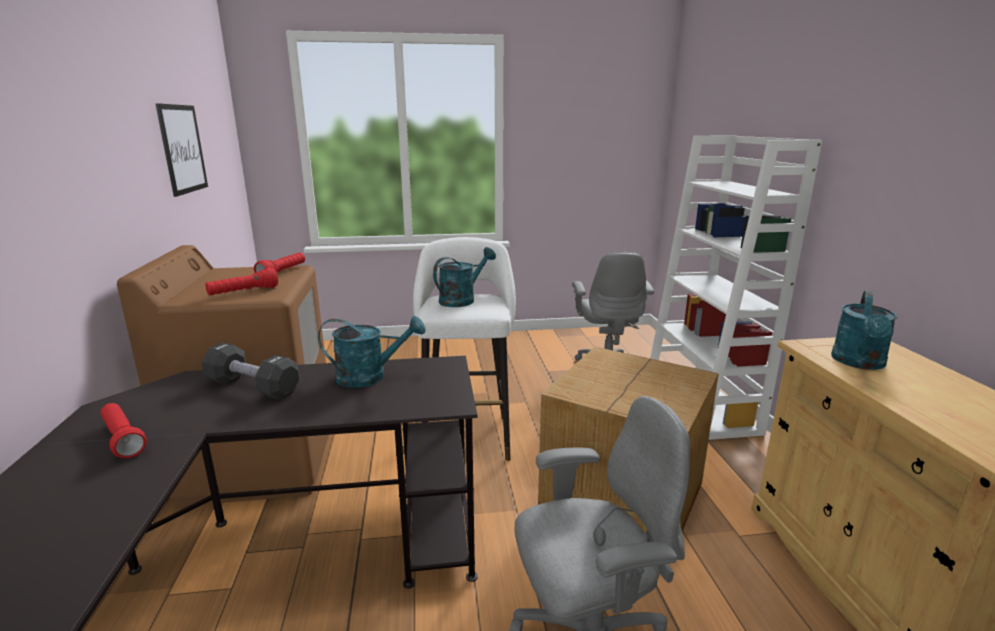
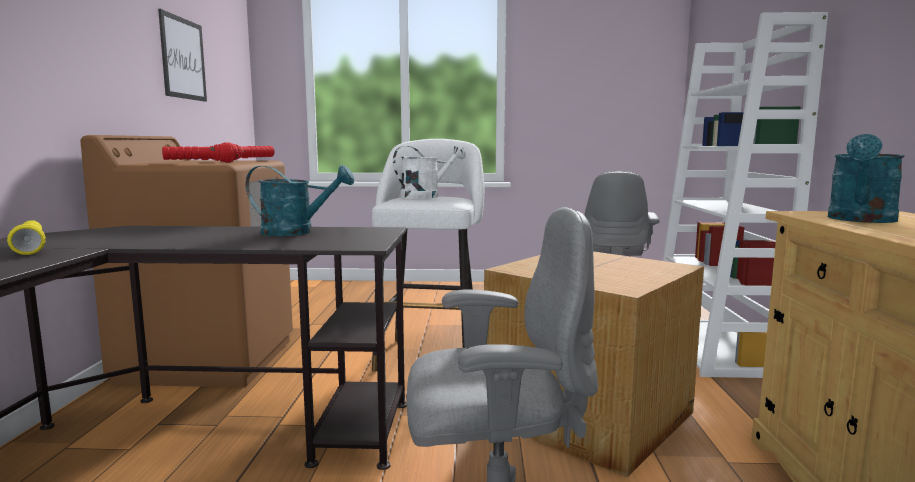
camera: 10 degrees right, 10 degrees down
(123, 439) = (31, 248): red flashlight -> yellow flashlight
(253, 387) = (179, 233): black dumbbell -> none
(462, 299) = (426, 196): turquoise watering can -> white watering can

